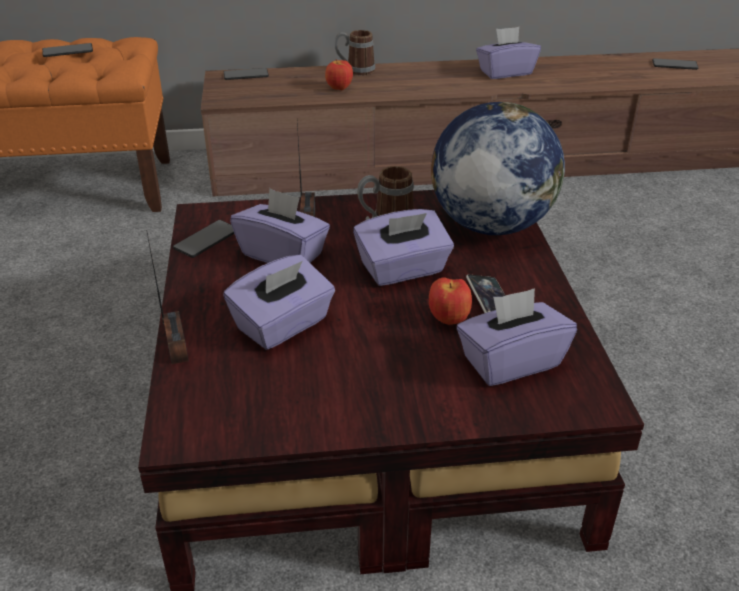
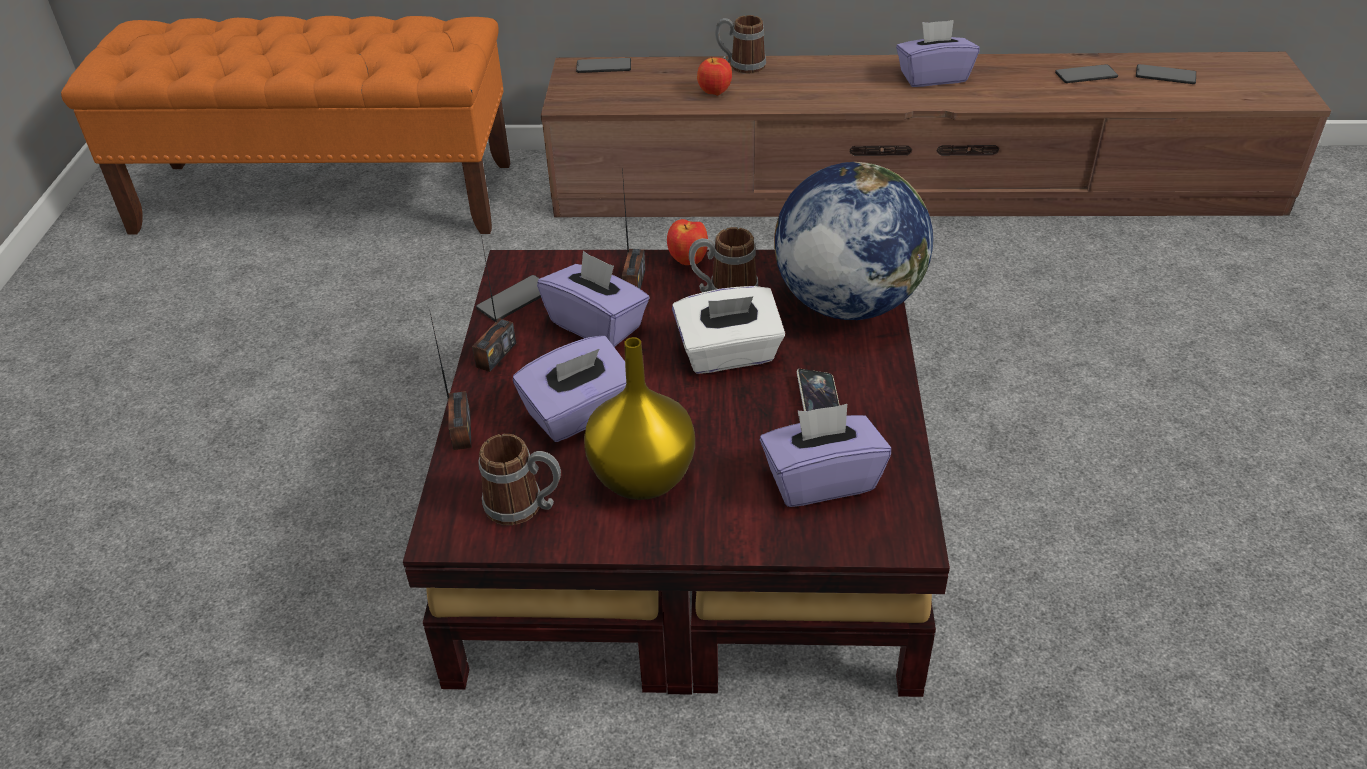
camera: 10 degrees right, 5 degrees up
(68, 51) = (389, 37): phone -> phone (1086, 75)
(197, 283) = (496, 355): none -> radio
(248, 407) = (524, 506): none -> mug
(350, 373) = (640, 477): none -> yellow vase
(403, 270) = (728, 355): purple tissue box -> white tissue box
(449, 320) = (765, 423): apple -> apple (688, 261)

